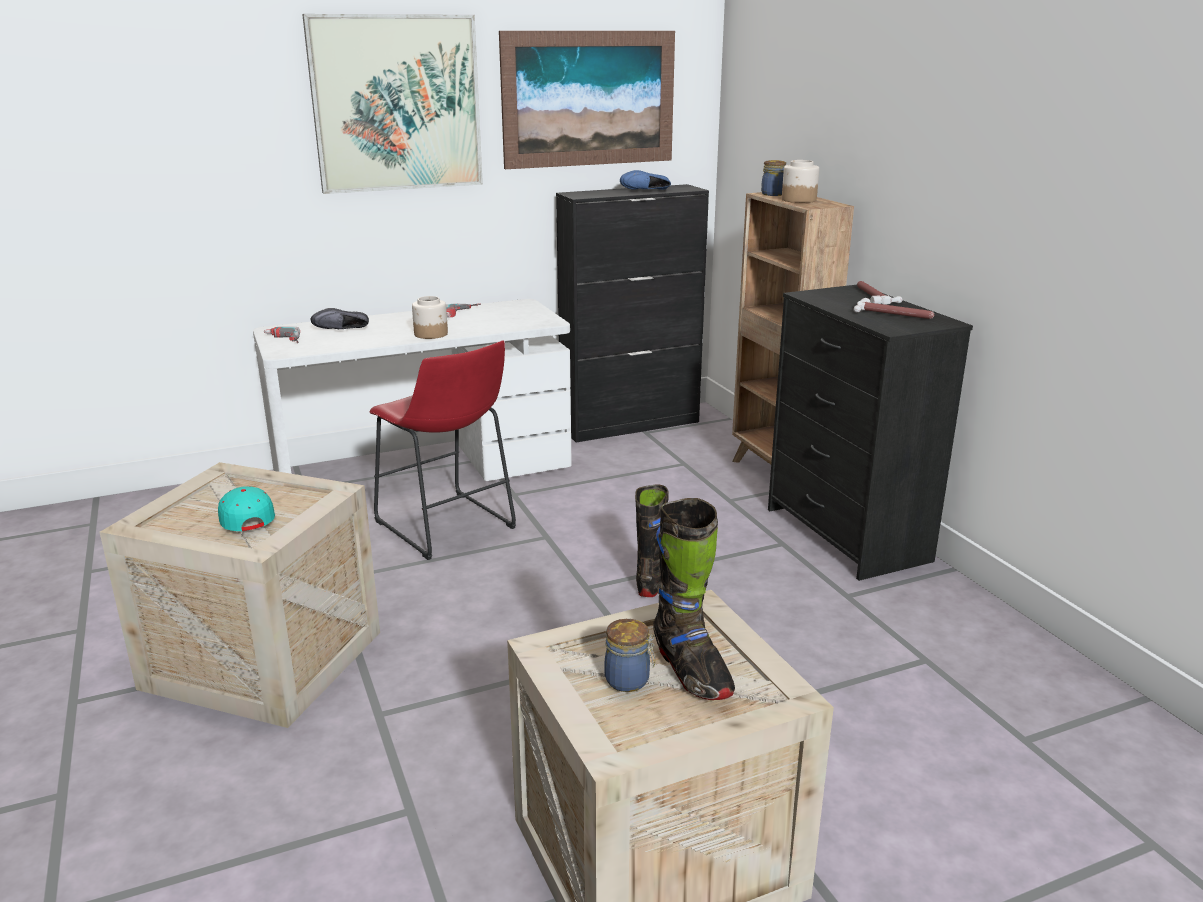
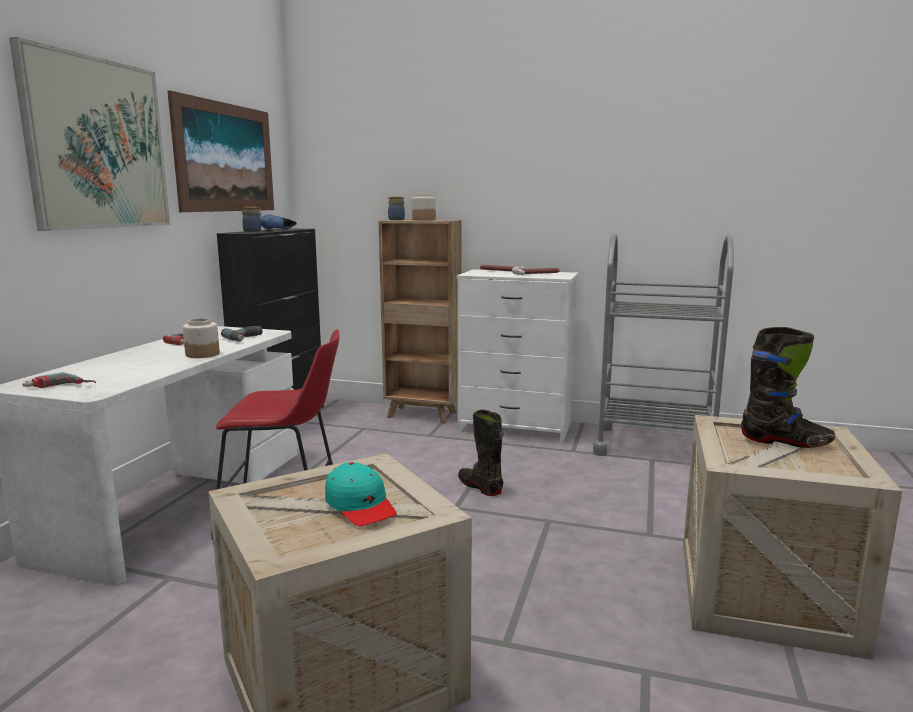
camera: 50 degrees left, 10 degrees down
(245, 517) = (360, 506): turquoise cap -> turquoise cap turned 135 degrees counterclockwise
(343, 330) = (105, 369): black shoe -> none
(509, 324) = (246, 338): none -> power drill
(629, 680) = (786, 456): jar -> jar (253, 231)
(845, 535) = (515, 428): black dresser -> white dresser
(979, 646) = (654, 446): none -> grey cart

